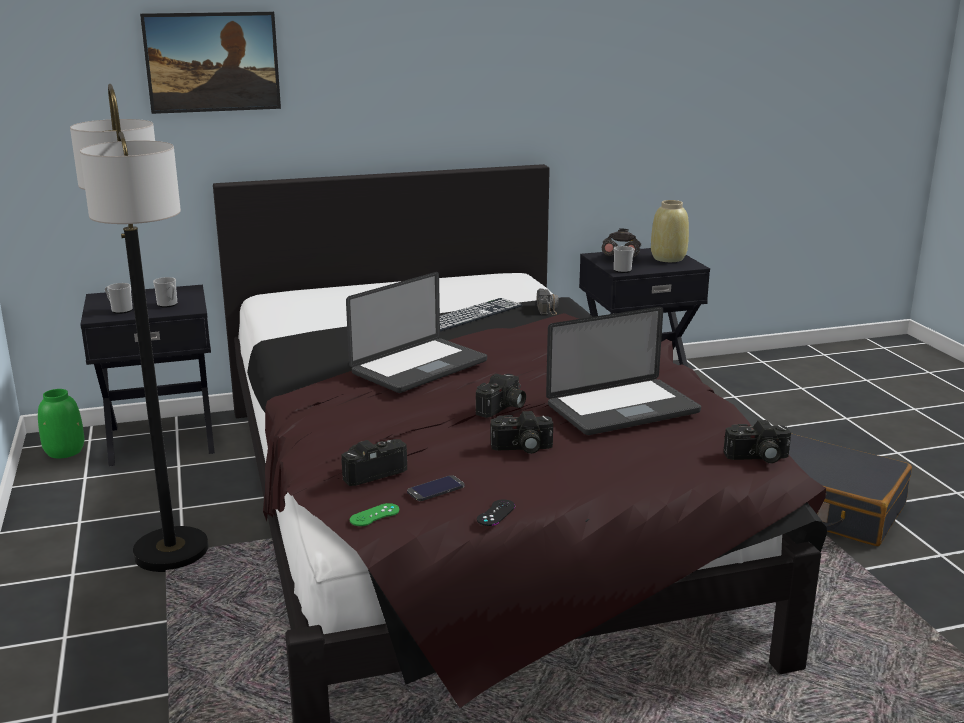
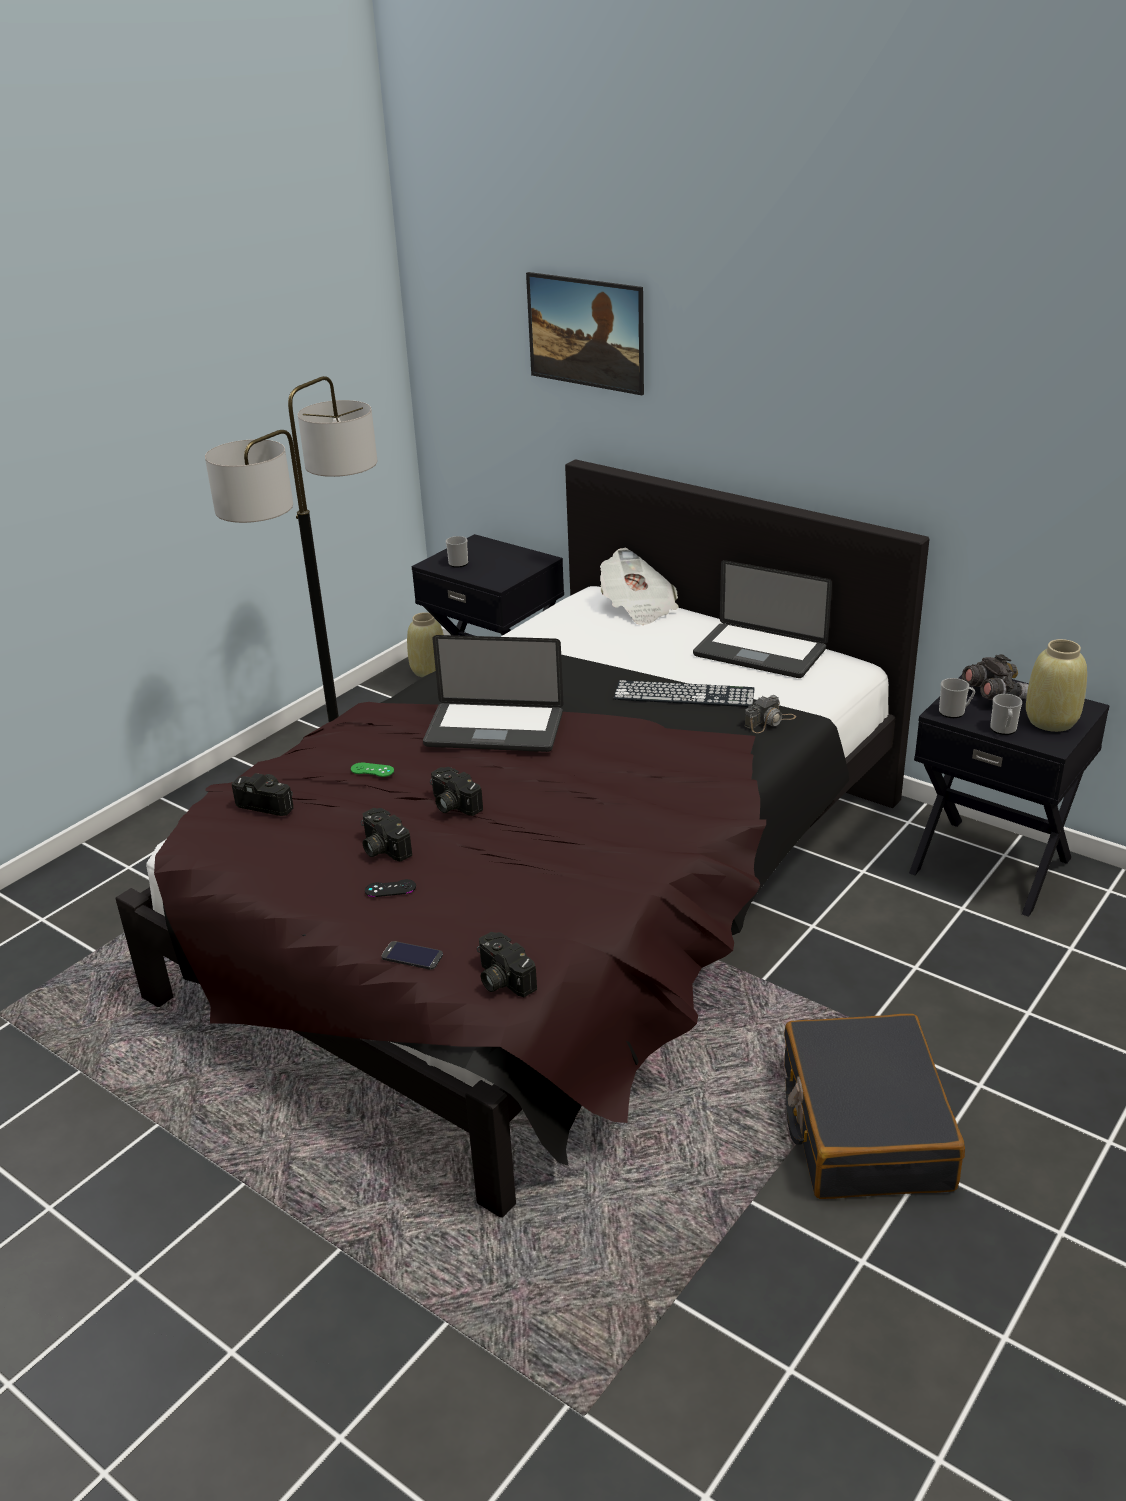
camera: 55 degrees right, 10 degrees up
(65, 451) = (428, 671): green vase -> beige vase
(168, 305) = (495, 571): mug -> mug (1003, 730)
(323, 291) = (639, 607): none -> newspaper
(374, 515) = (203, 837): green game controller -> green game controller (372, 770)
(435, 489) = (268, 842): phone -> phone (412, 956)
(496, 513) = (255, 886): black game controller -> black game controller (390, 888)
(502, 408) = (452, 805): camera -> camera turned 45 degrees clockwise
(623, 409) = (524, 864): laptop -> laptop (759, 653)

